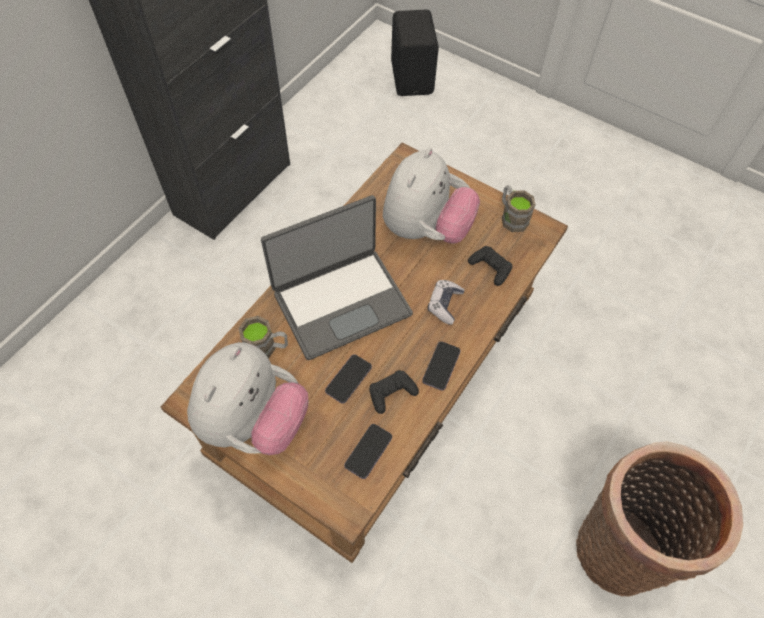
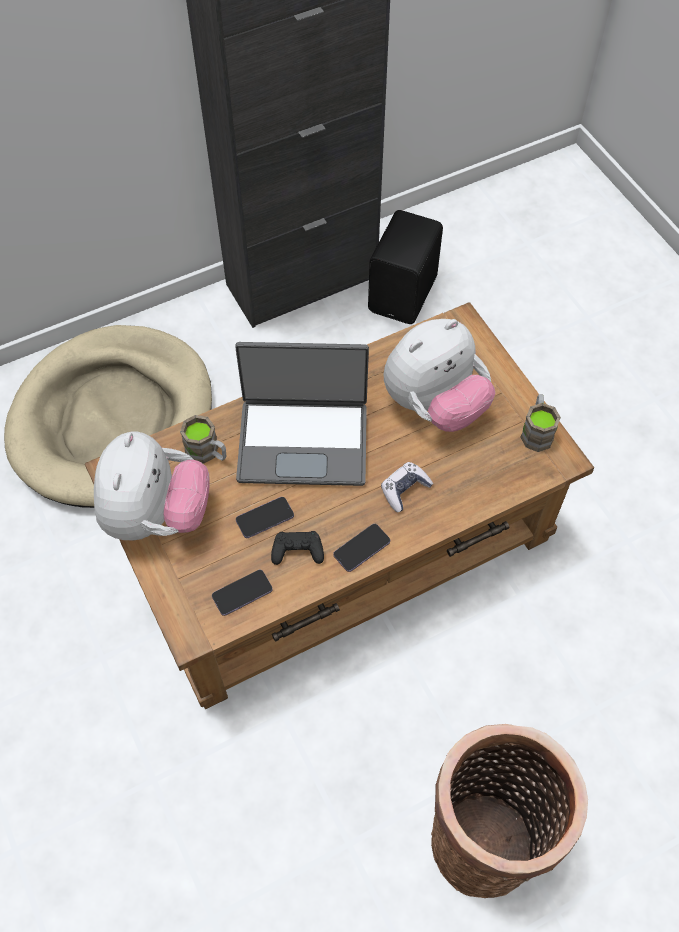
camera: 30 degrees right, 0 degrees up
(137, 362) = (113, 420): none -> beige dog bed
(254, 422) = (156, 515): plush toy -> plush toy turned 45 degrees counterclockwise
(413, 78) = (577, 230): black speaker -> black speaker (405, 294)
(490, 268) = (477, 474): black game controller -> none

